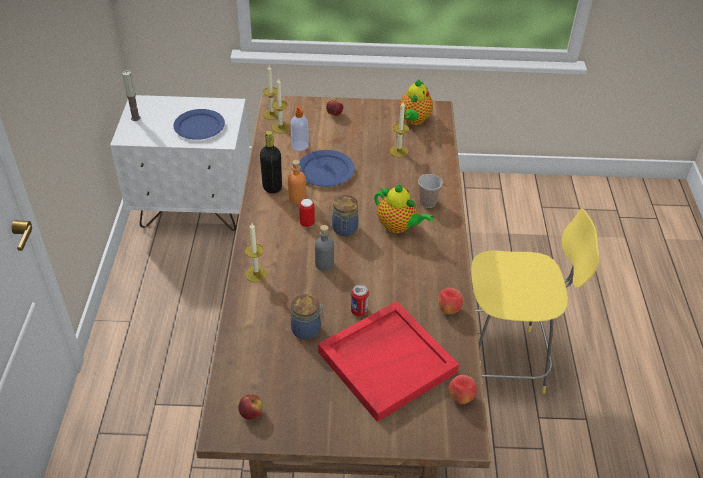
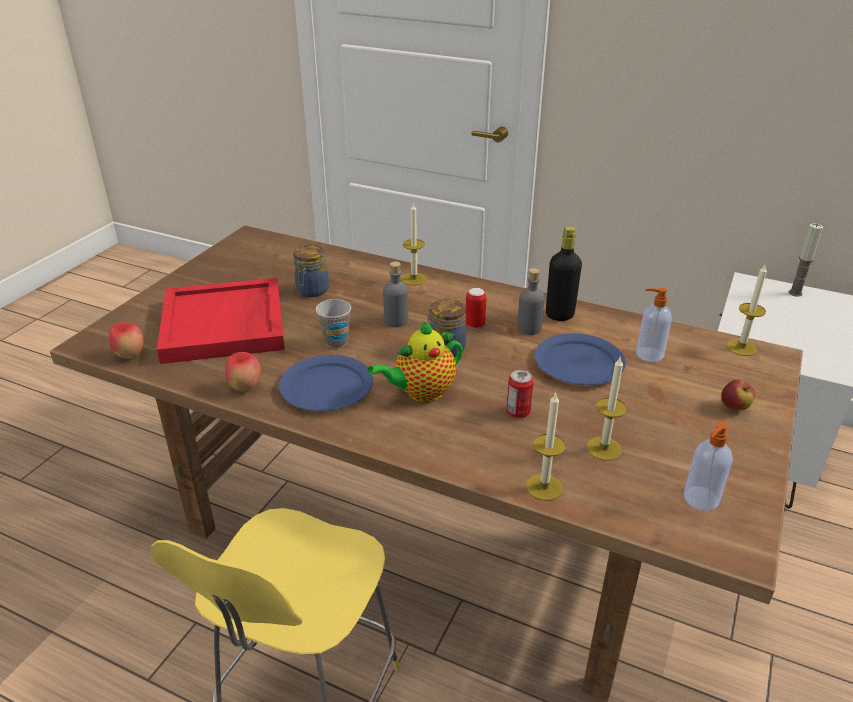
camera: 115 degrees right, 10 degrees down
(200, 126) = (771, 335): blue plate -> blue plate (326, 387)
(251, 413) = (250, 249): apple -> none
(280, 127) = (702, 348): candle -> candle (544, 487)
(297, 198) = (529, 328): orange bottle -> grey bottle
(359, 311) = (306, 325): can -> can (518, 412)
(414, 120) = (700, 499): teapot -> soap dispenser
(427, 202) = (455, 437): cup -> cup (336, 342)

